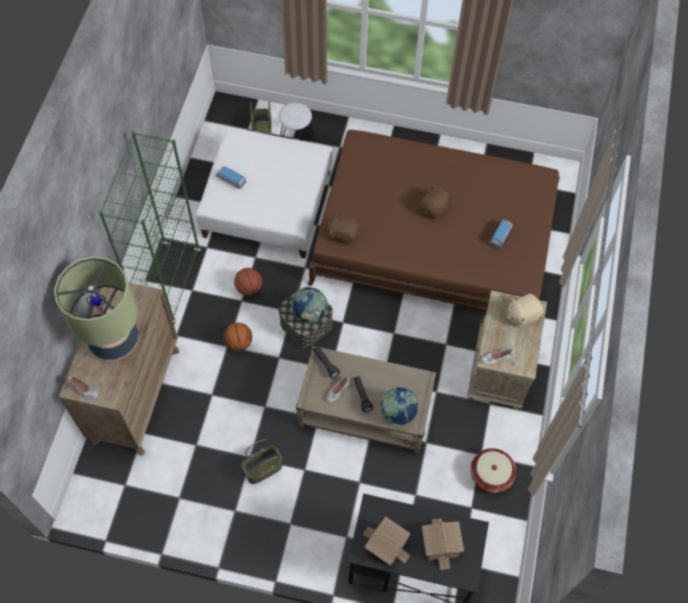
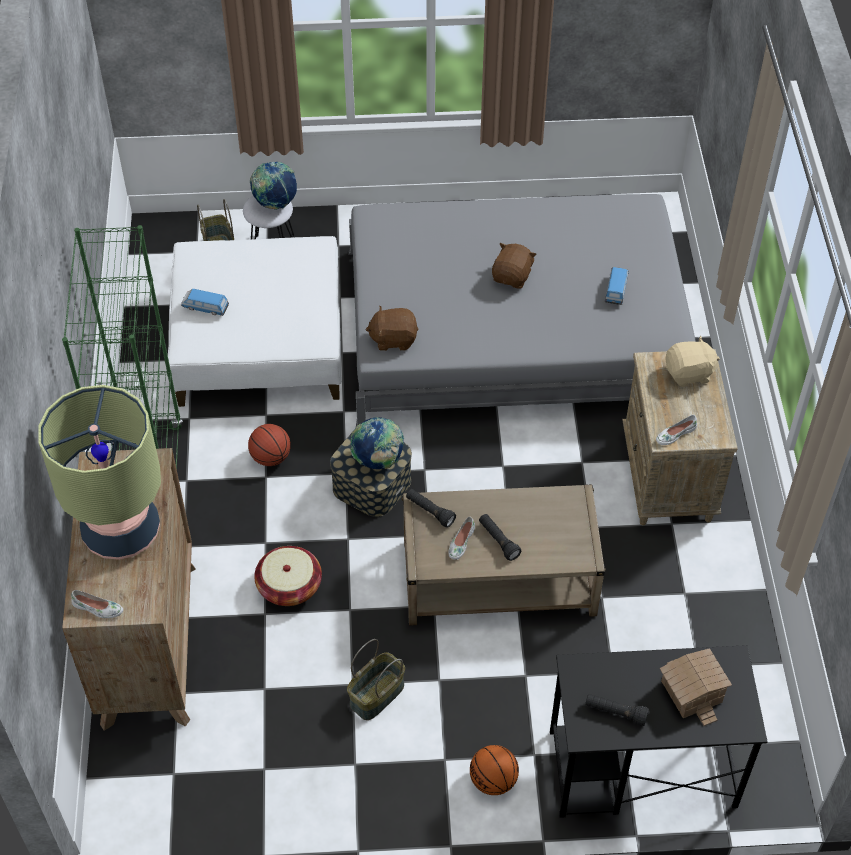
camera: 15 degrees left, 10 degrees down
(239, 343) = (281, 534): basketball -> basketball (493, 780)
(386, 544) = (615, 713): toy house -> black flashlight
(397, 413) = (557, 550): globe -> globe (275, 203)
(434, 238) = (514, 331): brown bed -> grey bed
(491, 474) = (709, 616): basket -> basket (289, 586)
(522, 315) = (689, 373): beige plush toy -> beige plush toy turned 150 degrees counterclockwise

